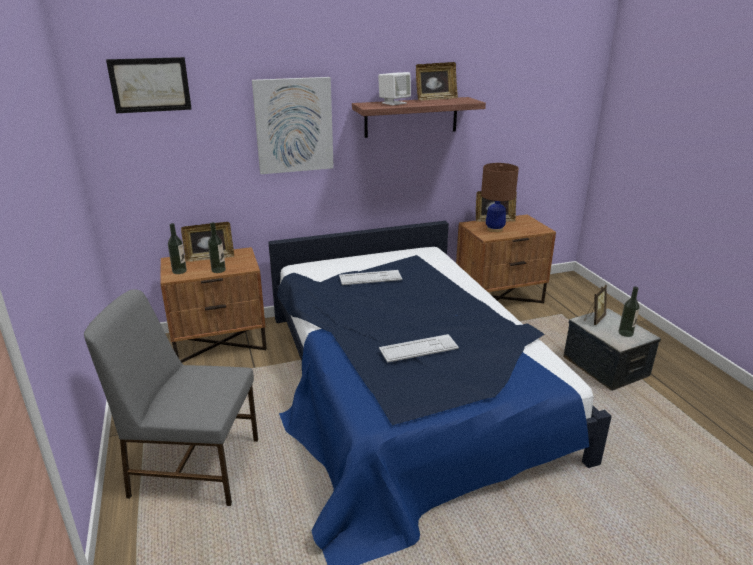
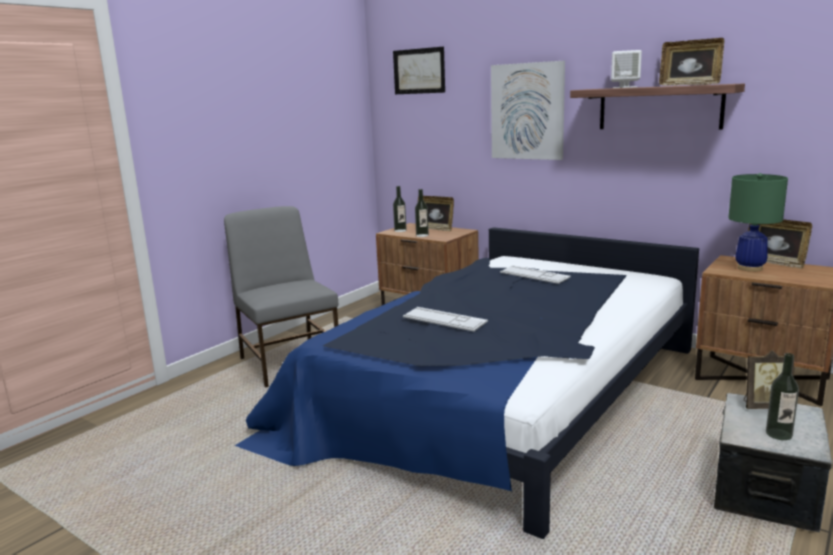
camera: 55 degrees right, 10 degrees down
(495, 229) = (750, 268): brown table lamp -> green table lamp

